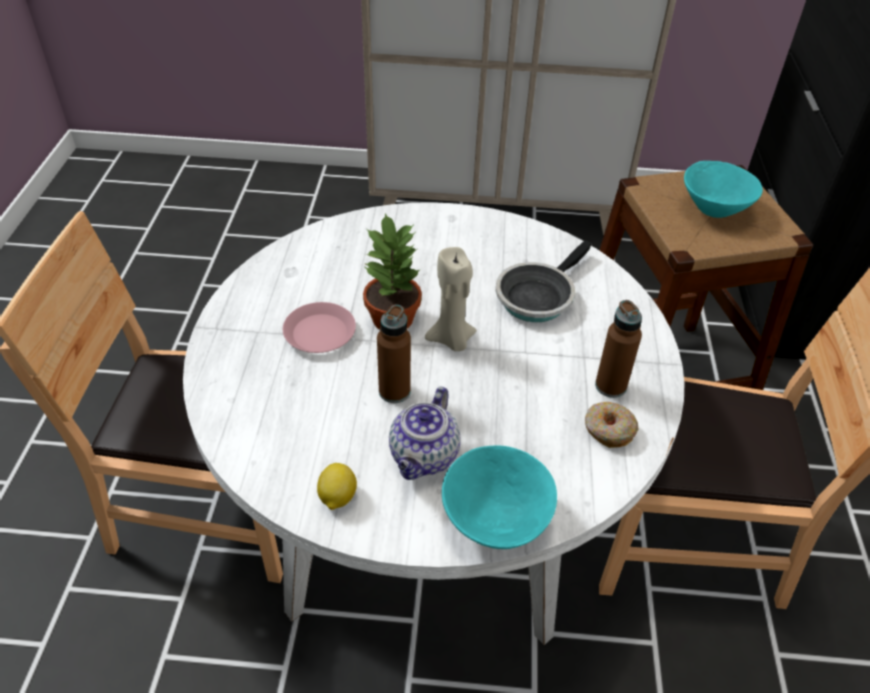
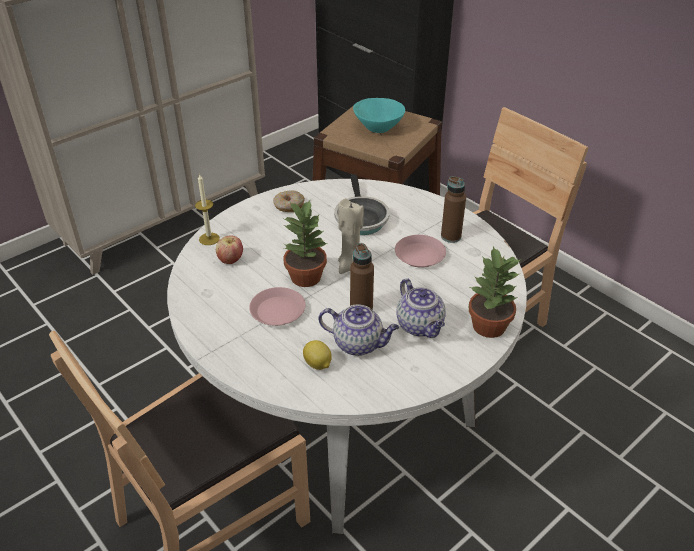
camera: 45 degrees left, 5 degrees down
(337, 497) = (410, 374): lemon -> lemon (318, 364)
(339, 424) = (359, 344): none -> teapot
(353, 255) = (230, 260): none -> apple
(365, 222) = (209, 239): none -> candle
(495, 521) = (489, 327): turquoise bowl -> potted plant
(541, 381) = (419, 255): none -> pink plate
(608, 430) = (476, 255): donut -> donut (288, 206)

